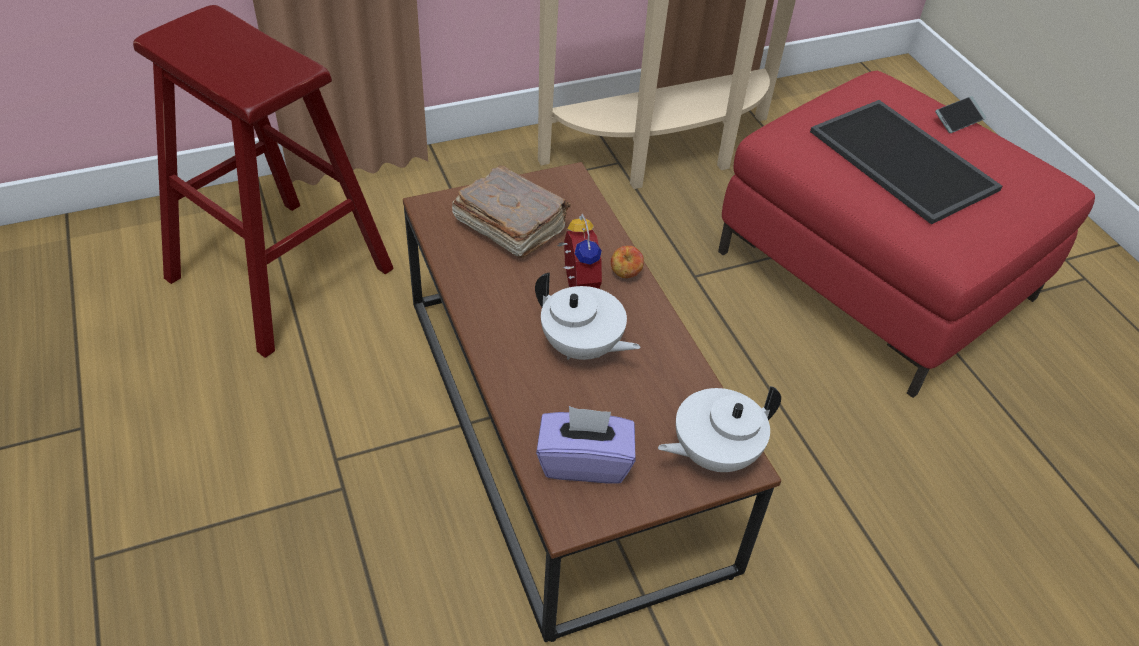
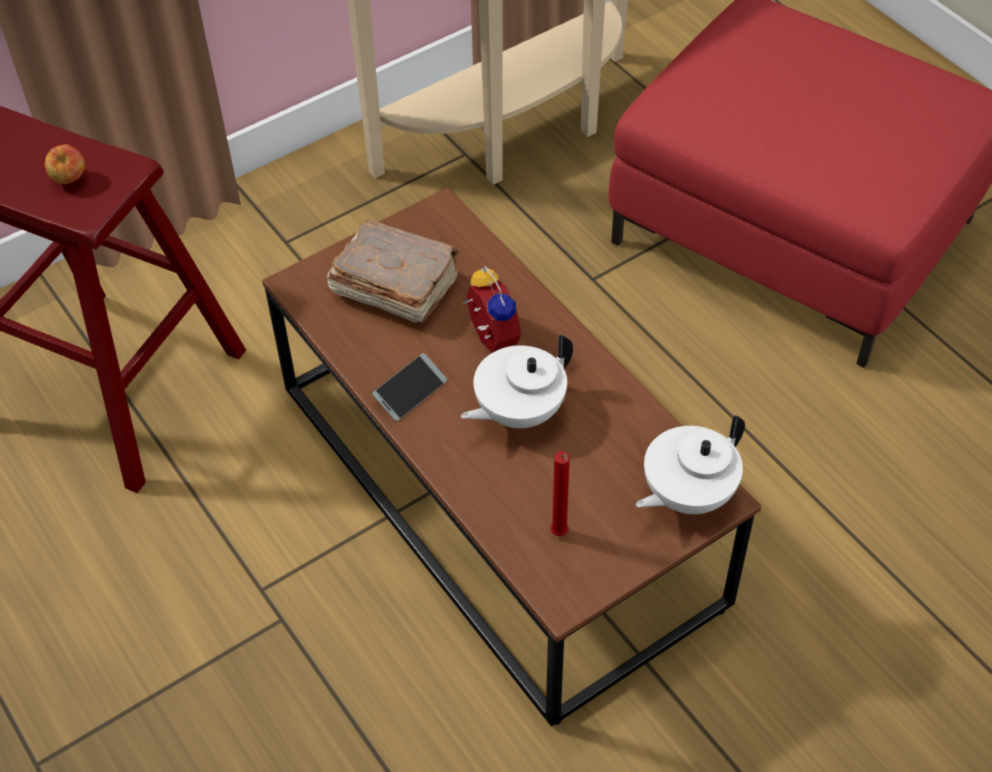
camera: 10 degrees left, 5 degrees up
(582, 348) = (518, 411): white teapot -> white teapot turned 120 degrees clockwise
(584, 462) = (560, 535): purple tissue box -> red candle
(625, 274) = (538, 315): apple -> apple (69, 179)
(905, 160) = (805, 109): tray -> none
(958, 120) = (851, 43): phone -> phone (410, 392)

